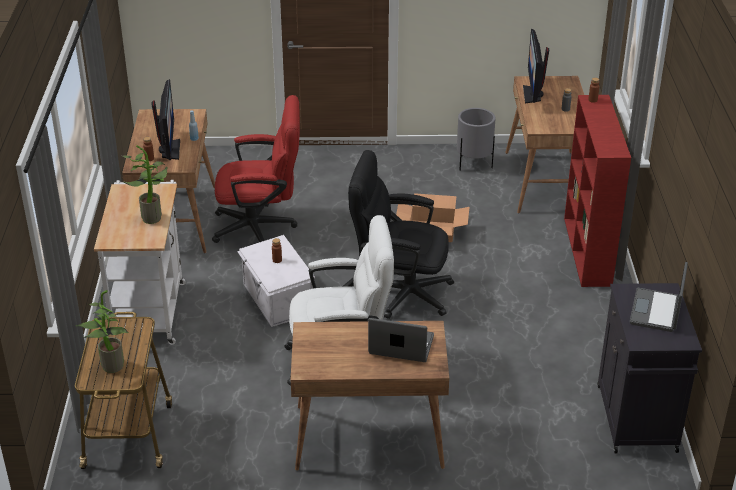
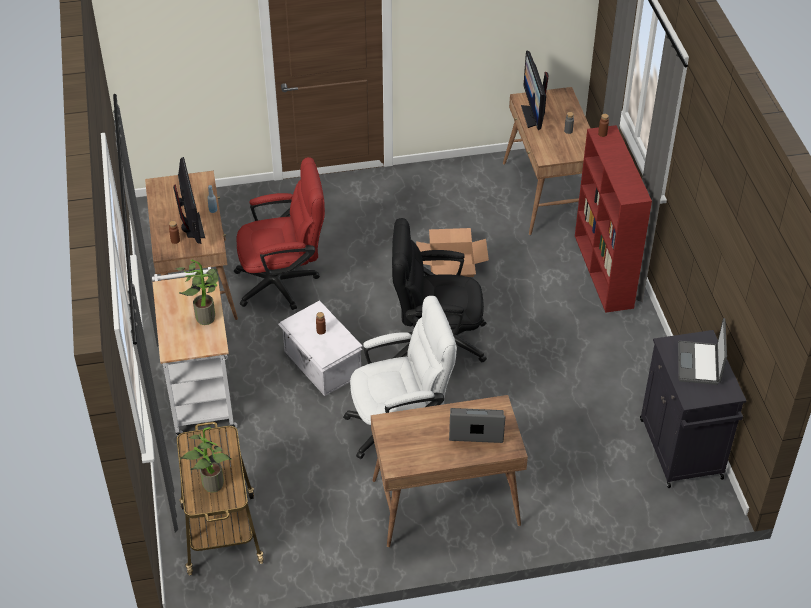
camera: 10 degrees left, 10 degrees up
(474, 164) = (475, 181): grey planter -> none

